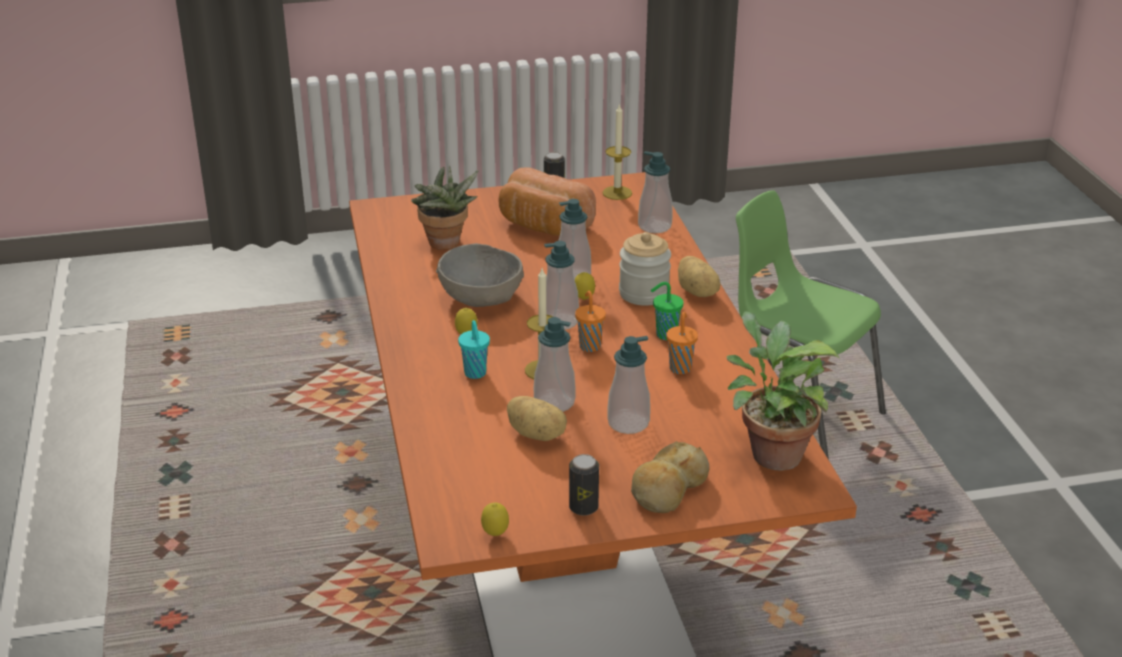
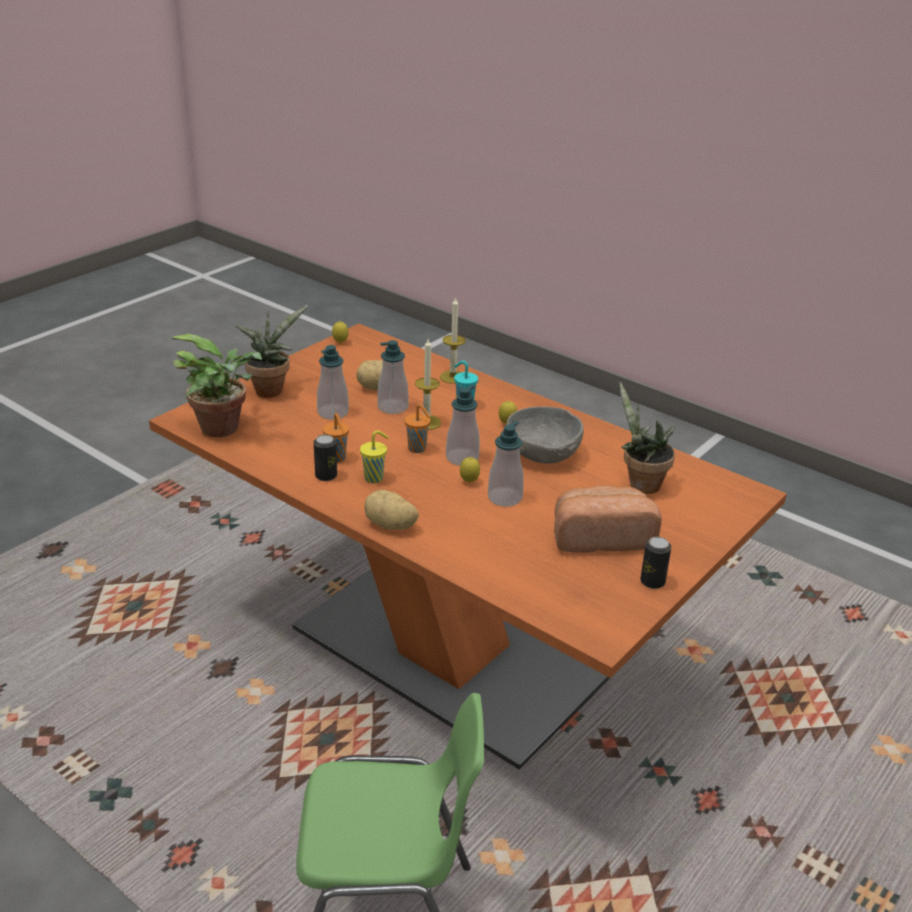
camera: 140 degrees right, 0 degrees up
(583, 507) = (309, 366): can -> can (326, 476)
(617, 193) = (598, 611): candle -> candle (453, 377)
(644, 293) = (431, 506): jar -> none
(654, 226) = (509, 583): soap dispenser -> none
(665, 335) = (375, 478): green cup -> yellow cup
(668, 489) = (271, 389): bread -> potted plant

